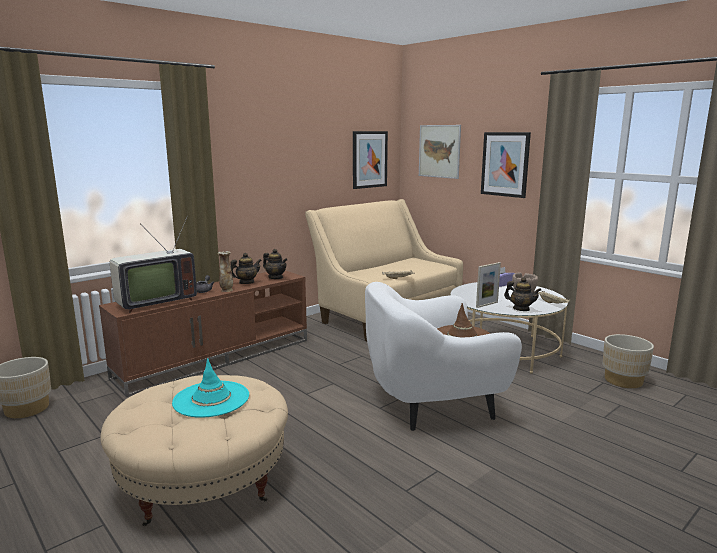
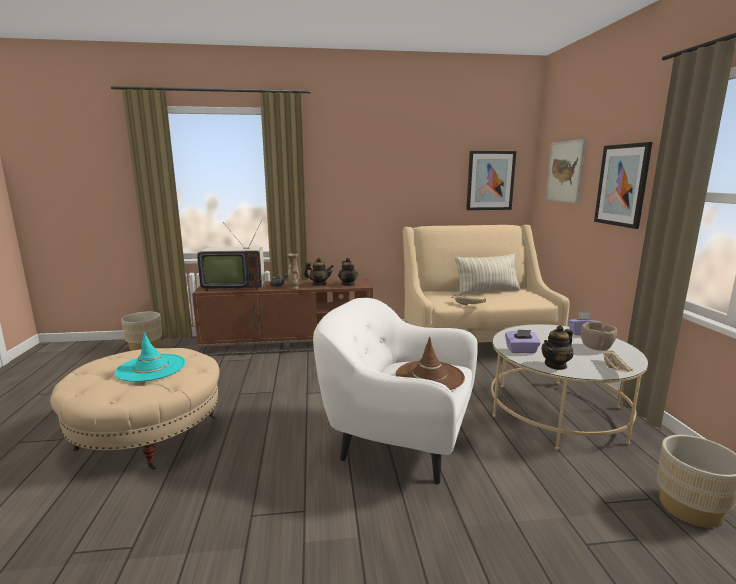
camera: 35 degrees right, 0 degrees up
(392, 265) = (487, 291): none -> pillow
(487, 304) = (521, 350): picture frame -> purple tissue box
(521, 309) = (556, 365): teapot -> teapot turned 75 degrees clockwise

